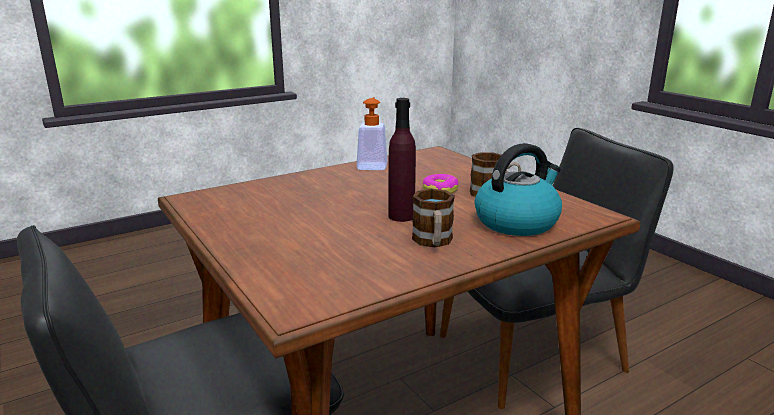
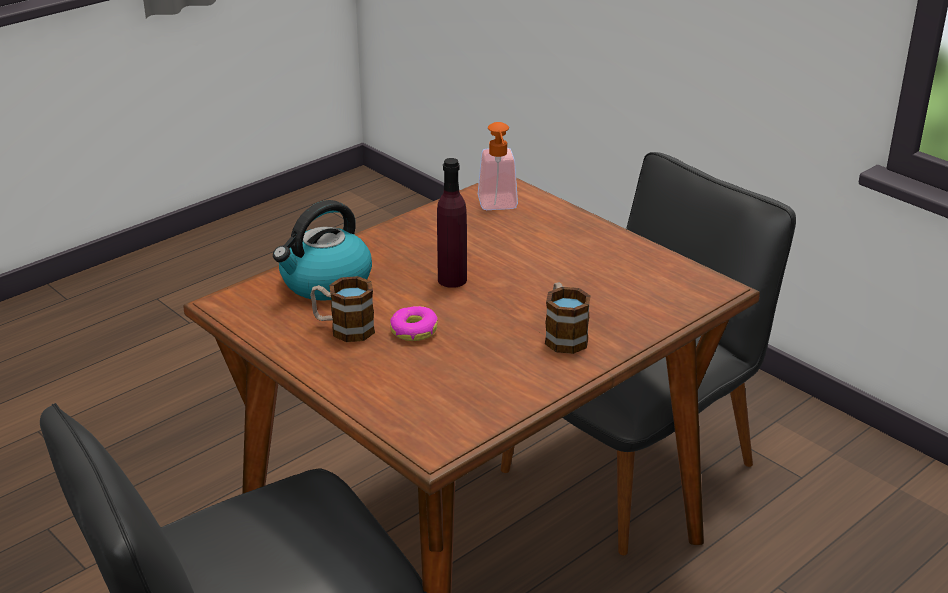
camera: 170 degrees right, 10 degrees up
(372, 164) = (527, 386): soap dispenser -> soap dispenser (498, 206)
(433, 242) = (413, 249): mug -> mug (563, 335)

